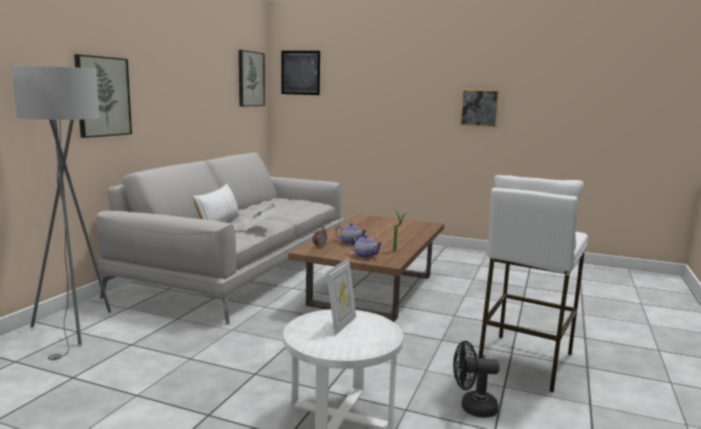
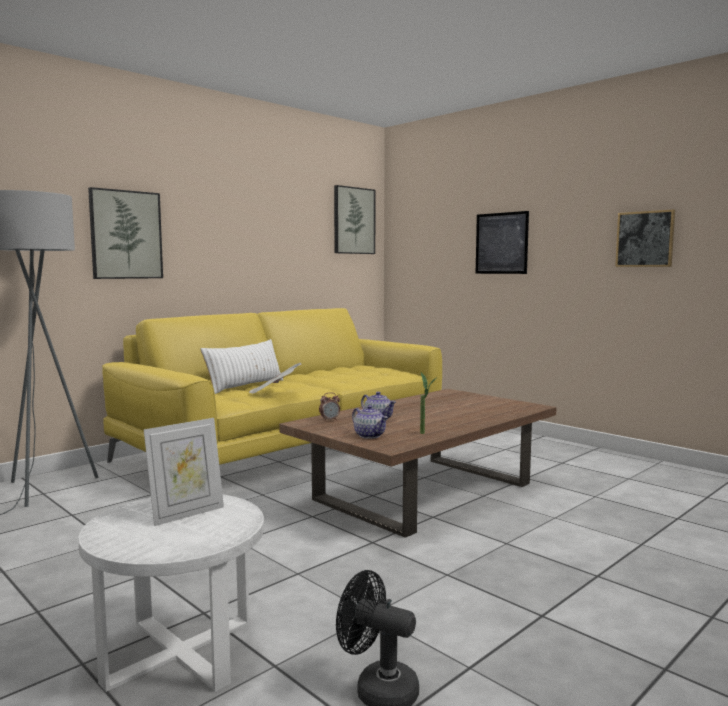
camera: 25 degrees right, 5 degrees down
(241, 268) = (289, 448): grey sofa -> yellow sofa
(300, 72) = (417, 210): picture -> picture (501, 243)
(524, 362) = (548, 635): white stool -> none

